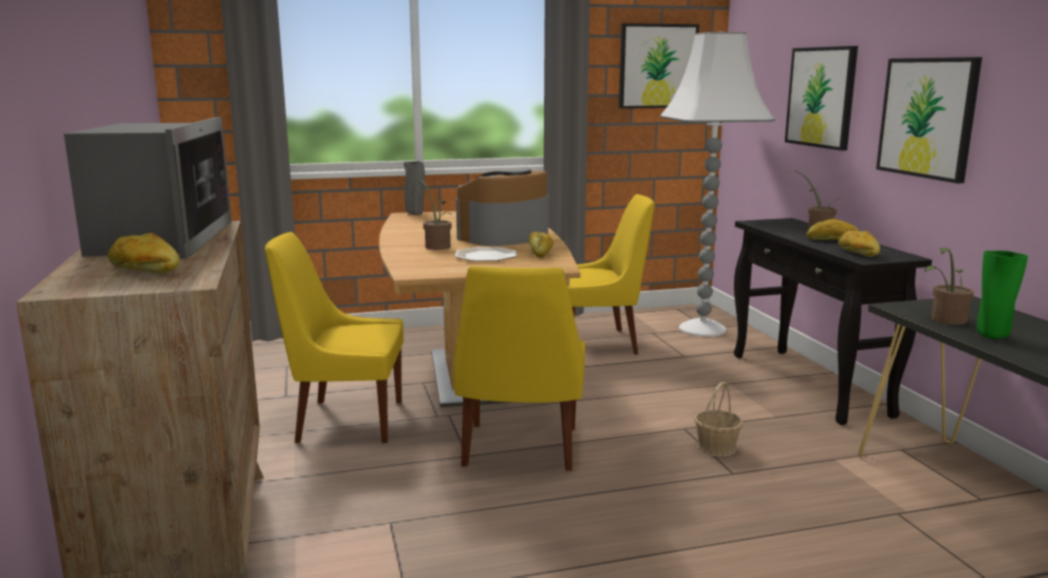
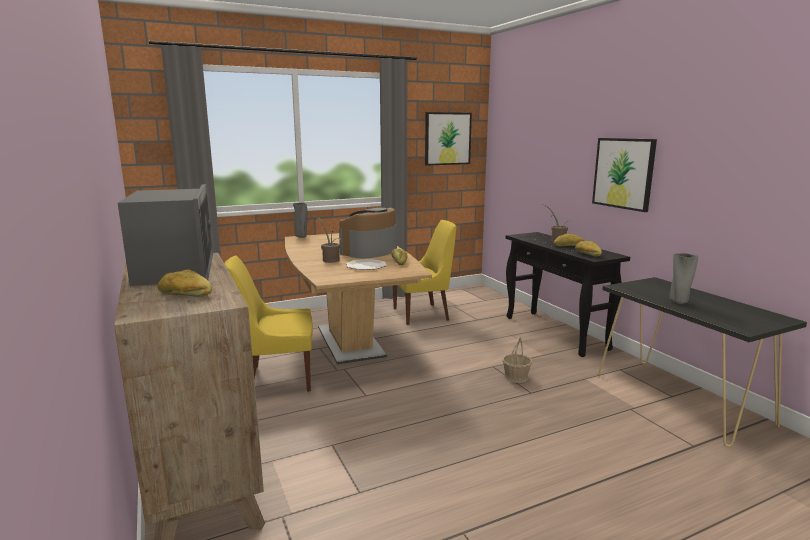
camera: 10 degrees left, 0 degrees up
(519, 449) = (397, 388): yellow chair -> none
(703, 329) = (482, 301): white floor lamp -> none
(821, 97) = (553, 159): picture -> none
(945, 320) = (649, 294): potted plant -> none
(991, 336) = (678, 302): green vase -> grey vase

